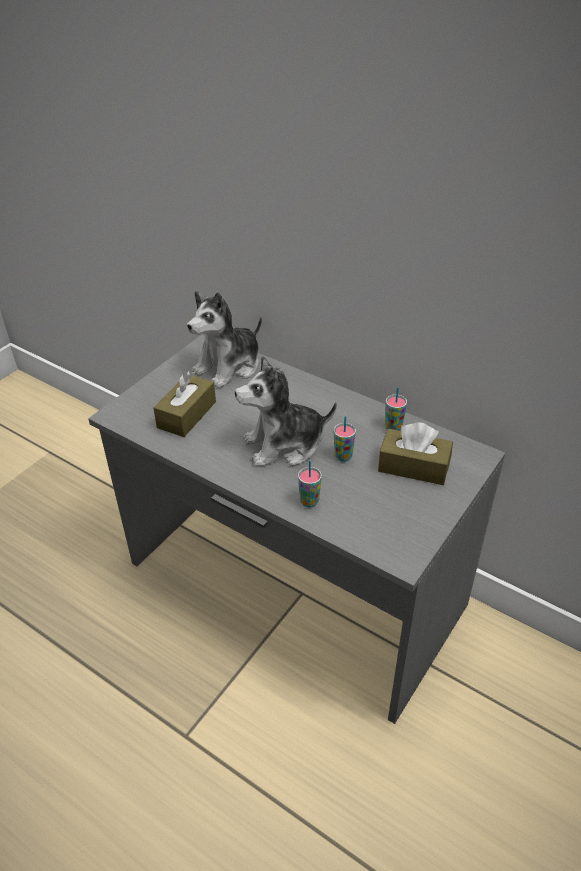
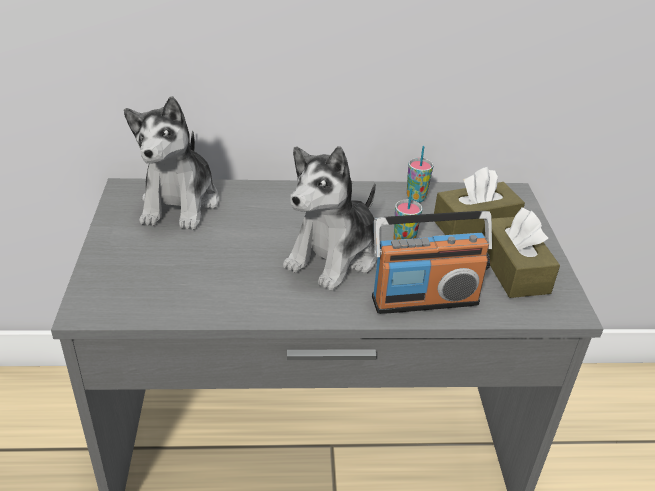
camera: 40 degrees left, 5 degrees down
(187, 414) = (186, 271): brown tissue box -> brown tissue box (513, 269)
(309, 501) = (424, 299): cup -> radio

